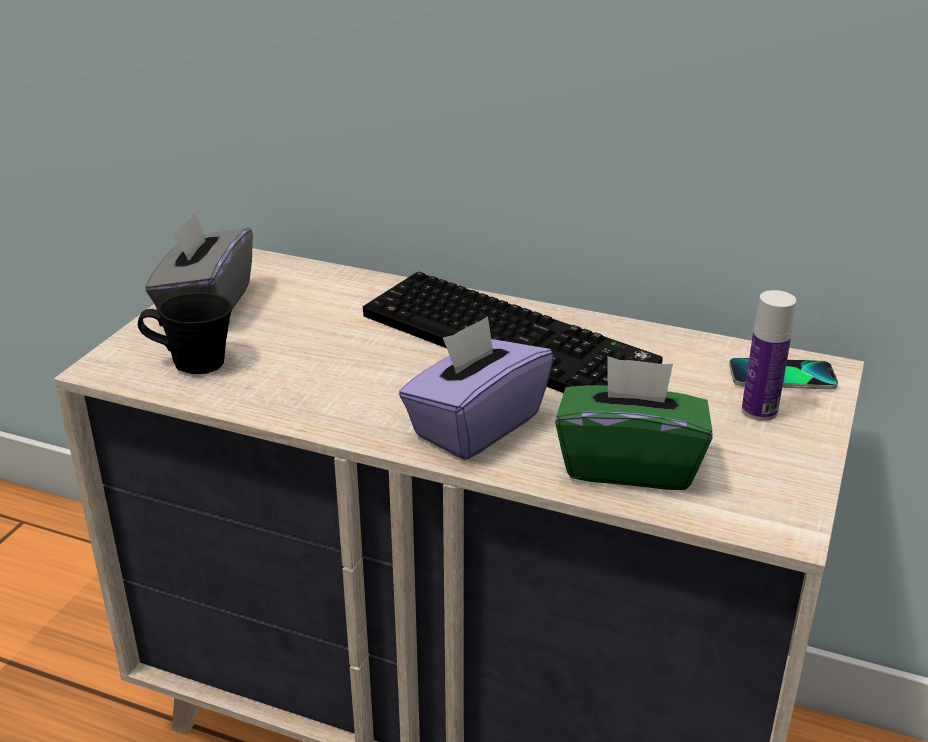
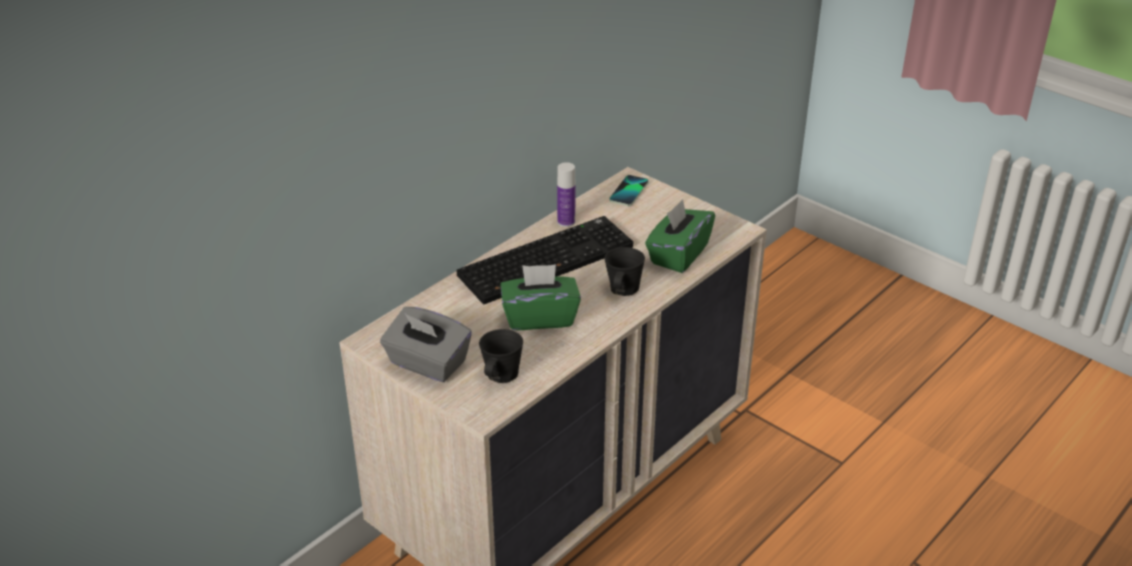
camera: 70 degrees left, 5 degrees up
(354, 365) = (540, 317): none -> green tissue box
(475, 425) = (623, 290): purple tissue box -> black mug
(759, 411) = (654, 207): bottle -> bottle (566, 222)

